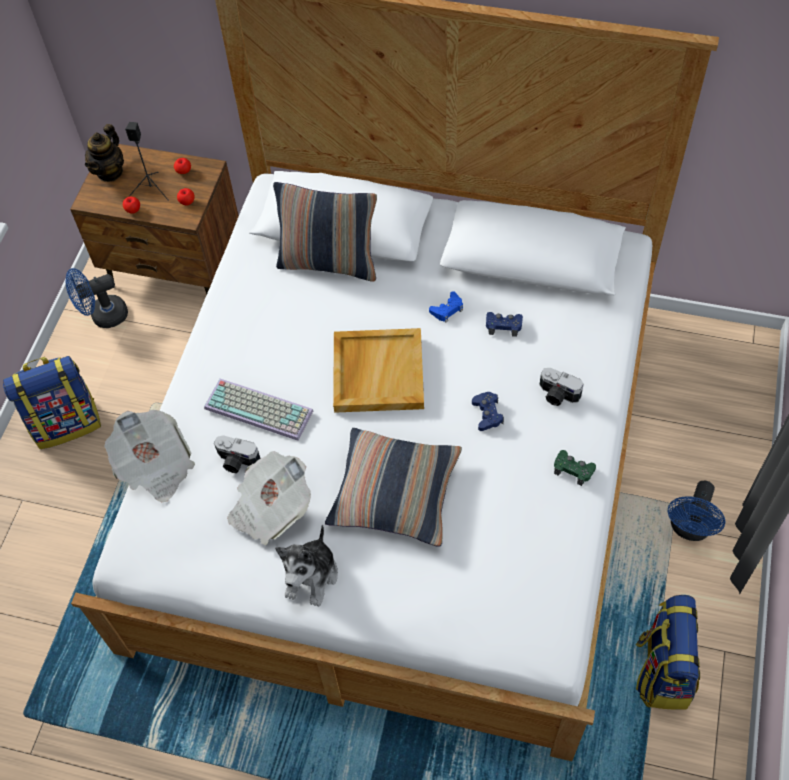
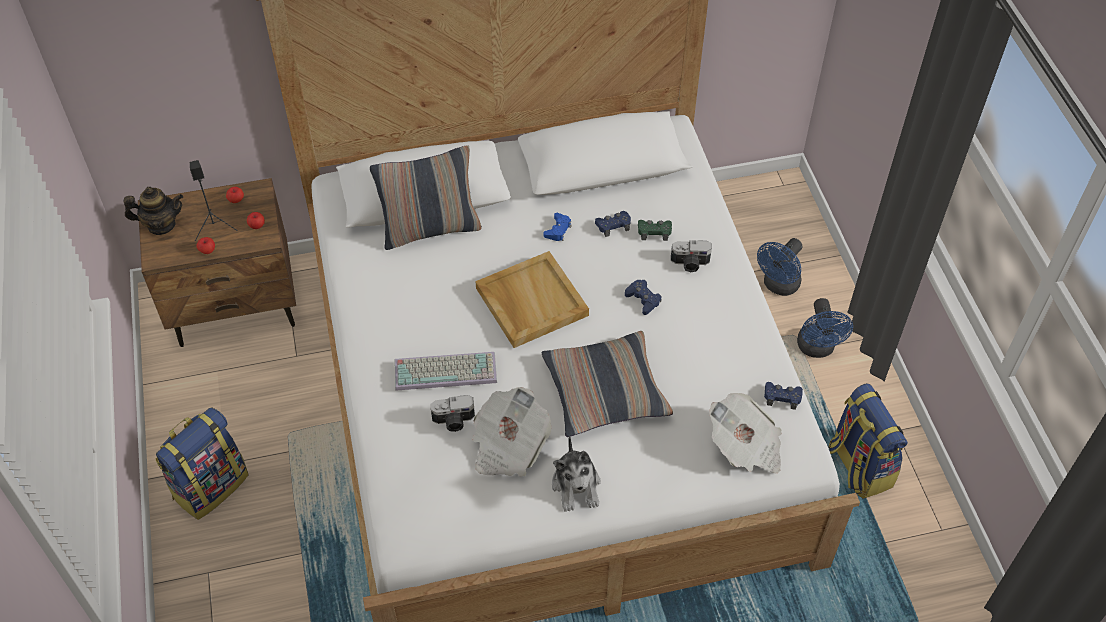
camera: 30 degrees left, 5 degrees down
(103, 316) = (189, 376): blue fan -> blue fan (778, 286)
(110, 171) = (161, 225): teapot -> teapot turned 90 degrees counterclockwise
(155, 466) = (380, 455): newspaper -> newspaper (745, 447)
(568, 576) = (782, 397): none -> blue game controller
(573, 469) = (737, 315): green game controller -> green game controller (654, 232)

